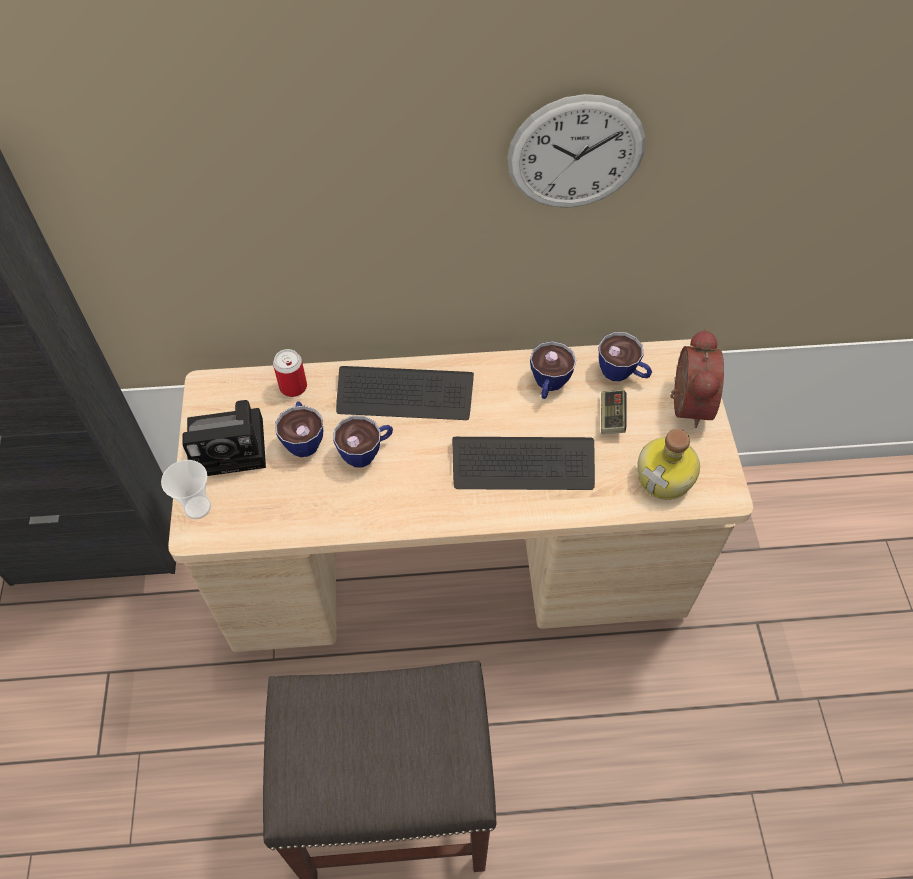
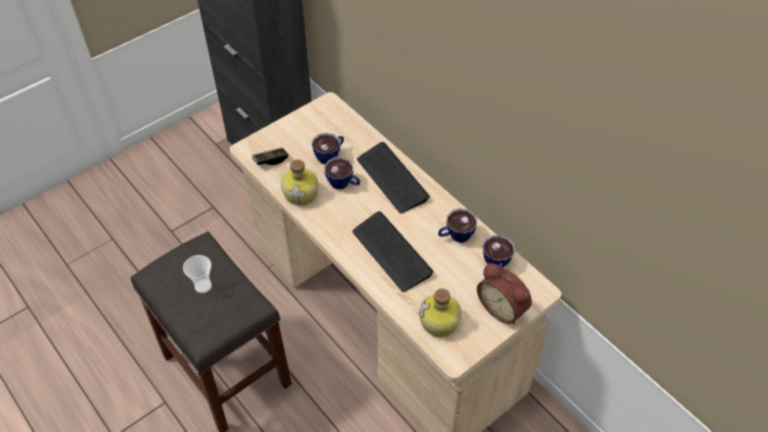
camera: 55 degrees right, 5 degrees down
(197, 507) = (260, 141): cup -> cup (203, 286)
(232, 446) = (303, 133): camera -> none
(293, 387) = (357, 133): can -> none
(340, 509) = (301, 193): none -> bottle
(576, 153) = (510, 103): wall clock -> none
(611, 417) = (460, 276): game controller -> game controller (270, 160)
(685, 404) = (503, 307): alarm clock -> alarm clock turned 75 degrees clockwise

